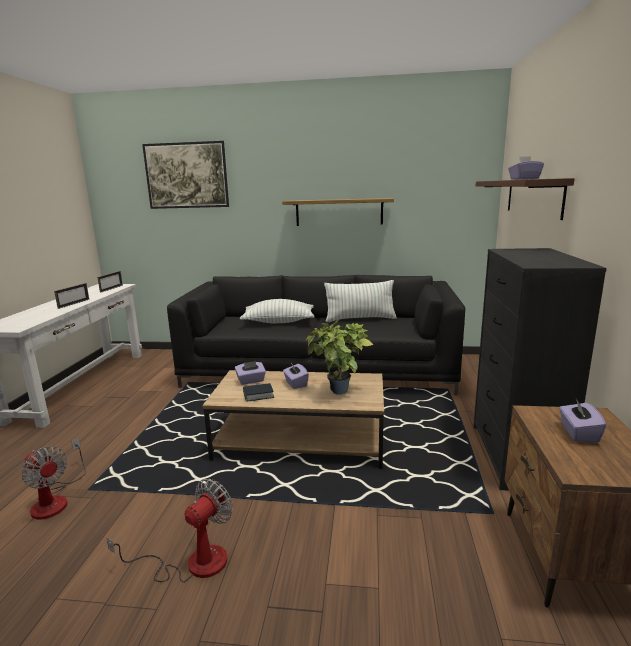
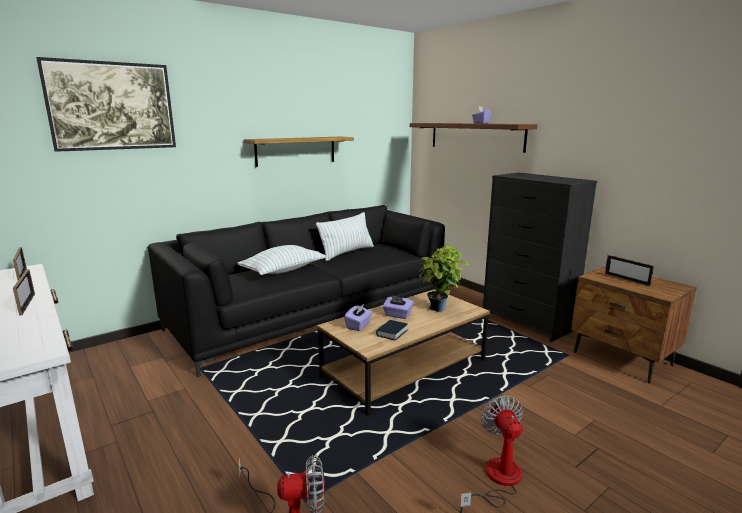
camera: 45 degrees left, 0 degrees up
(578, 433) = (626, 279): purple tissue box -> picture frame

